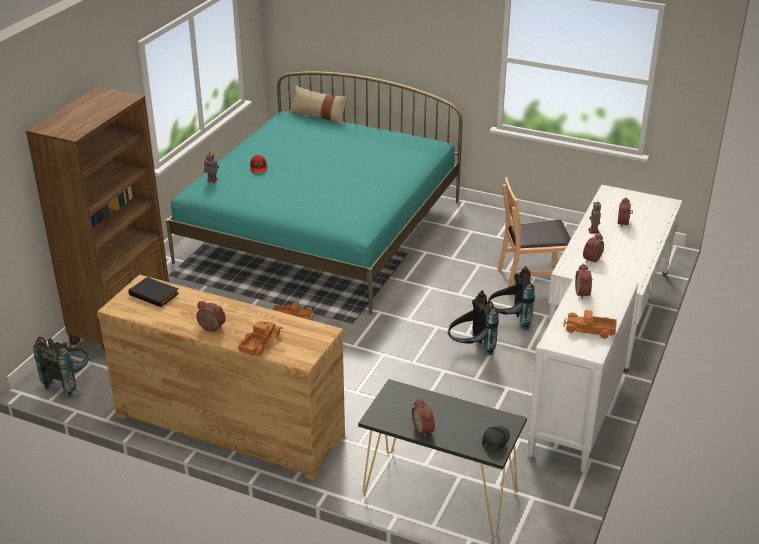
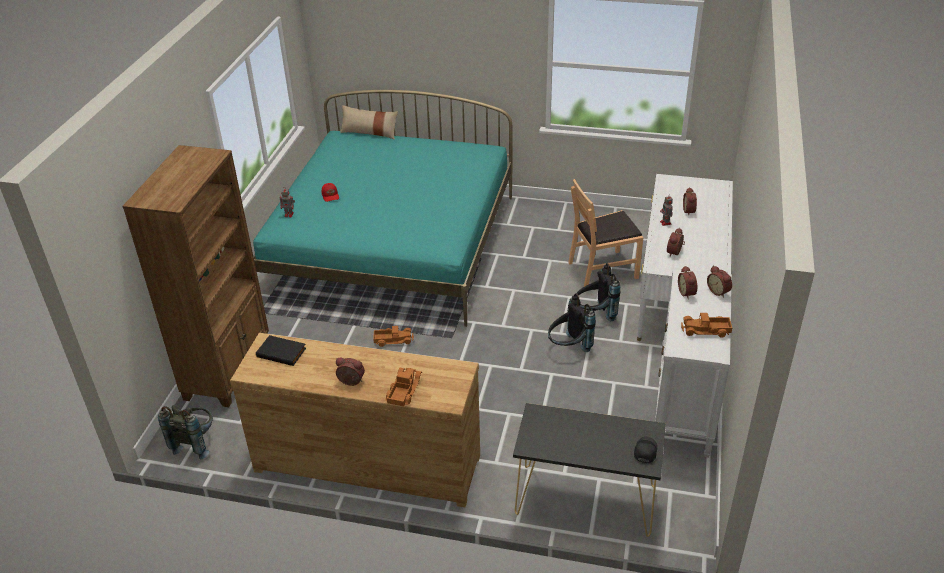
camera: 10 degrees left, 5 degrees up
(424, 429) = (577, 451): alarm clock -> alarm clock (719, 291)

